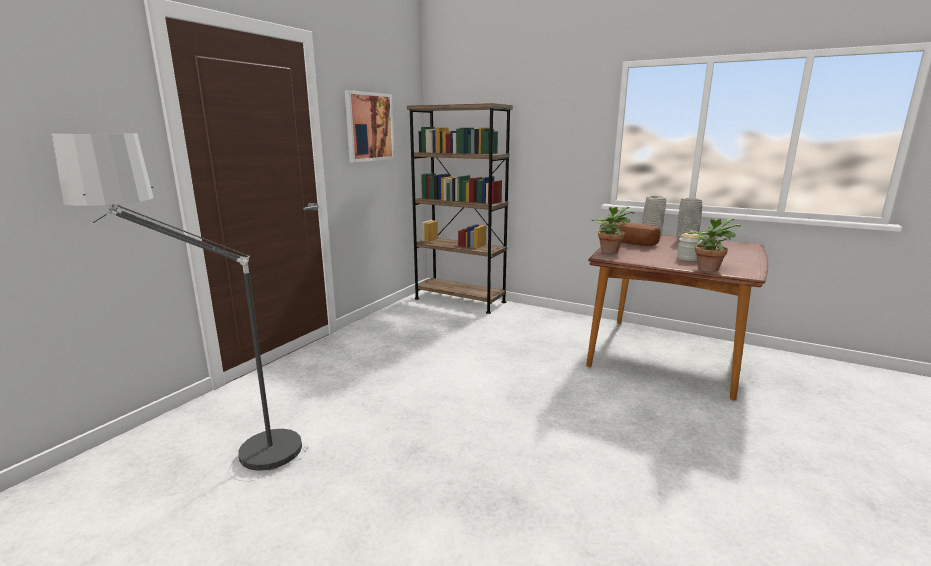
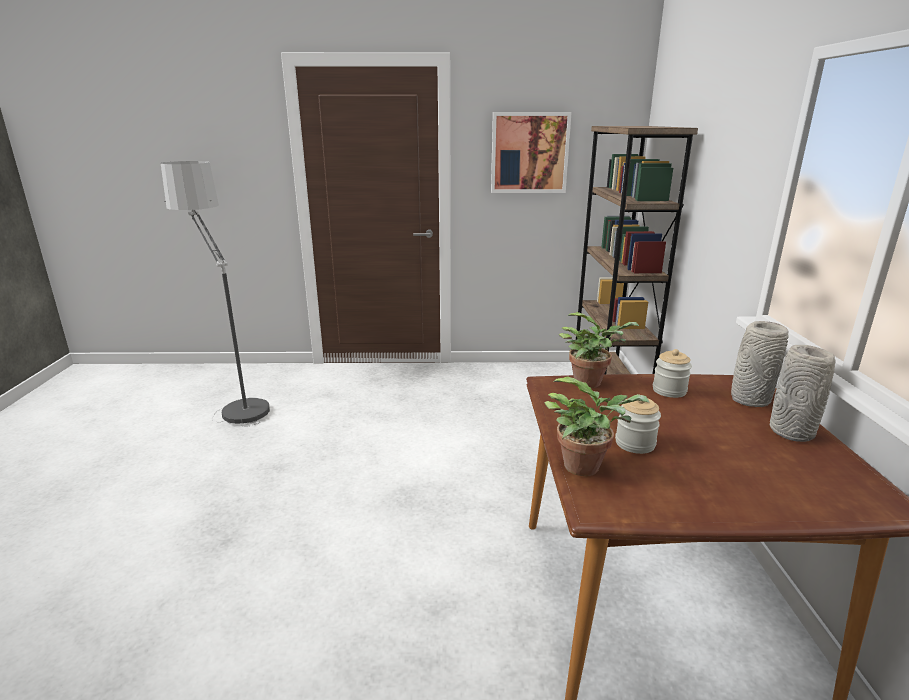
camera: 60 degrees right, 5 degrees up
(631, 243) = (669, 390): bread -> jar

